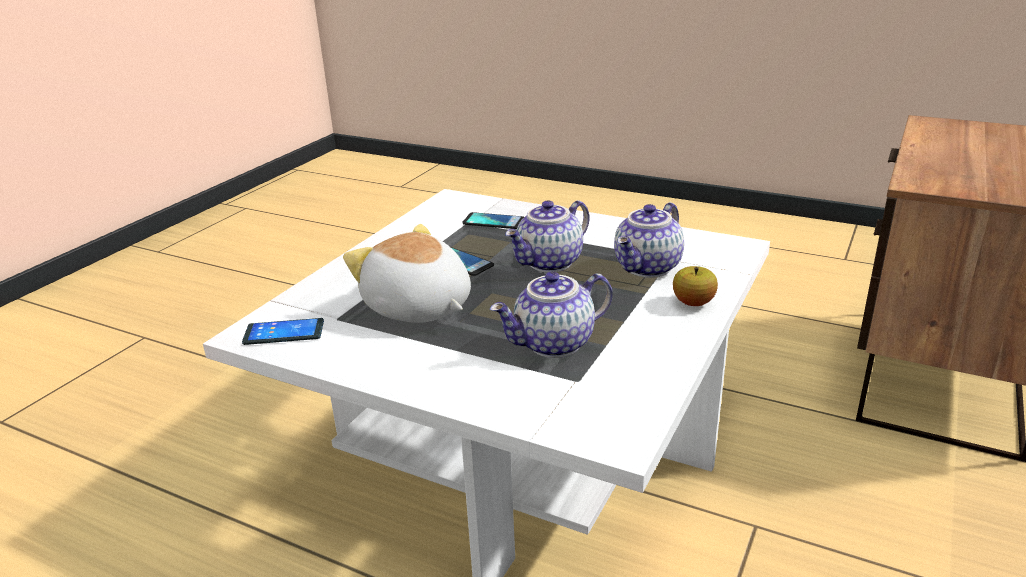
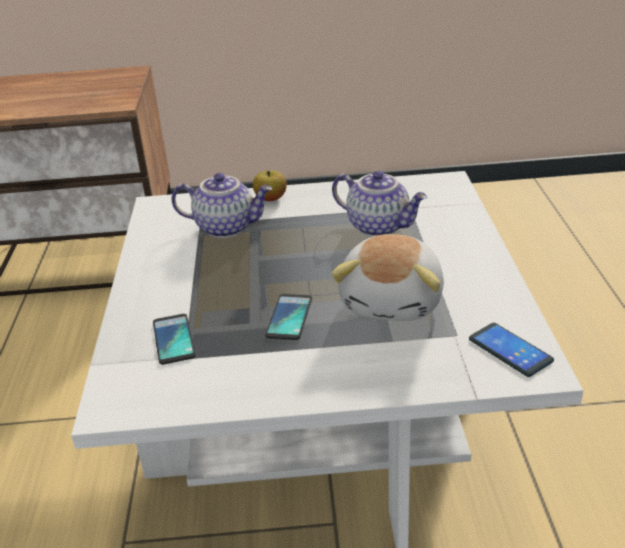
camera: 120 degrees left, 5 degrees up
(550, 263) = (252, 271): teapot -> none

